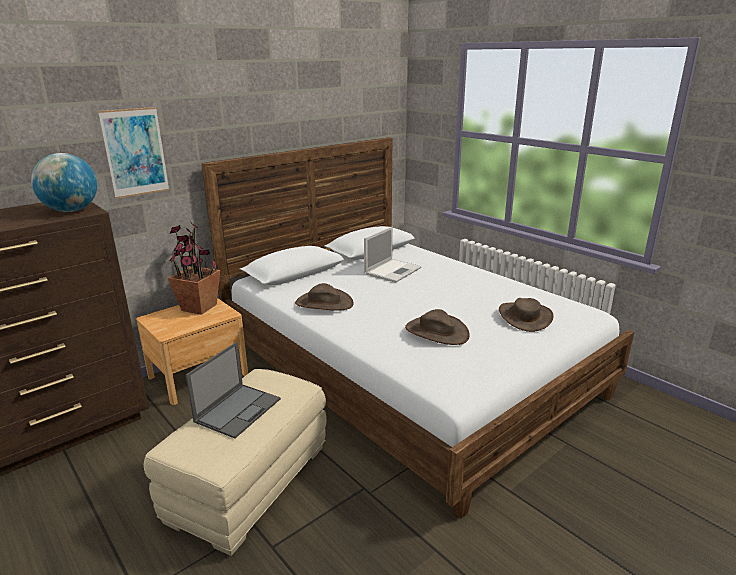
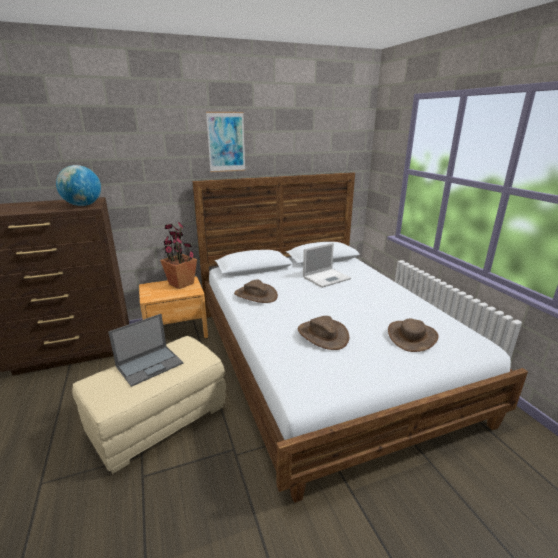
camera: 20 degrees right, 0 degrees up
(135, 152) = (144, 170): picture -> picture (226, 142)

